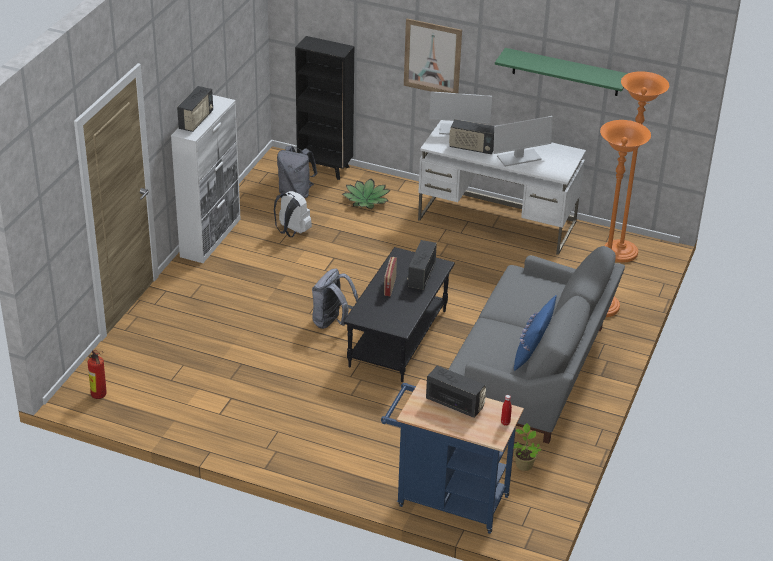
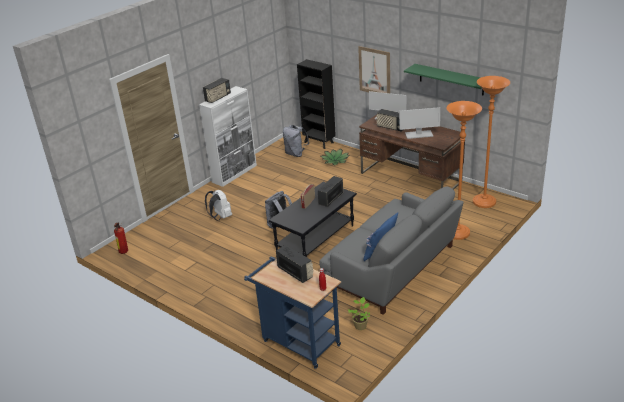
camera: 20 degrees right, 5 degrees down
(292, 232) = (282, 174): white backpack -> white backpack (220, 217)
(498, 221) = (411, 178): white desk -> brown desk

